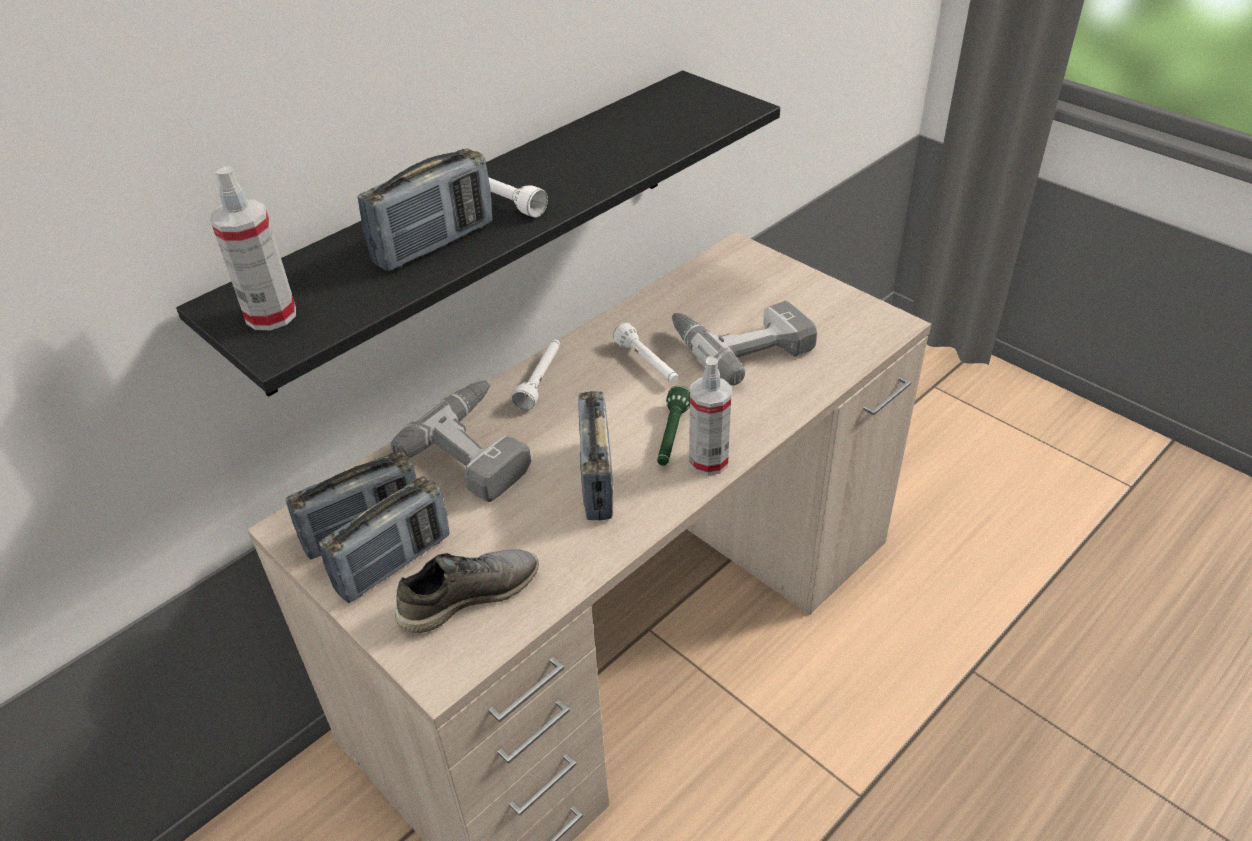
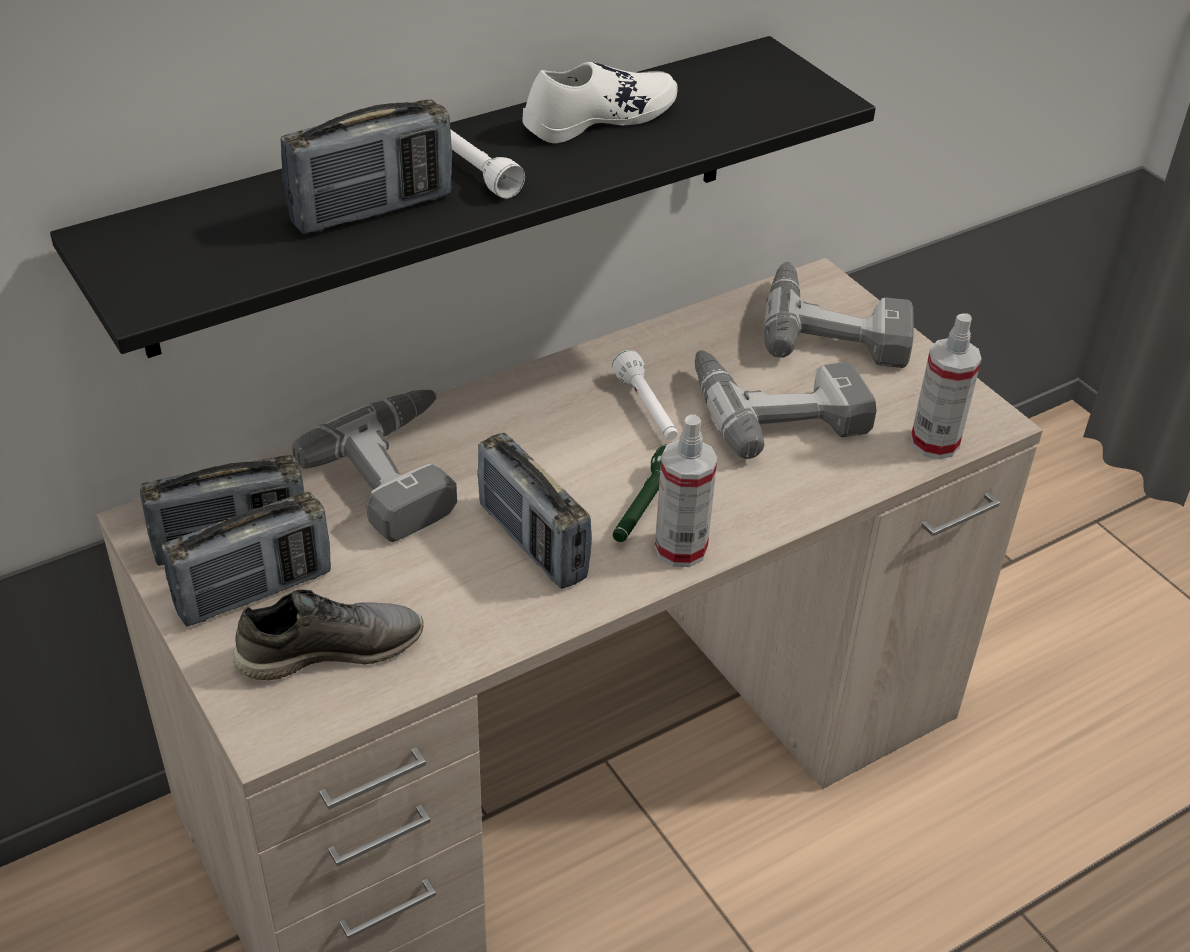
camera: 10 degrees right, 0 degrees up
(271, 315) = (152, 262): spray bottle -> spray bottle (934, 443)
(541, 380) = (505, 403): white flashlight -> none
(582, 147) = (599, 118): none -> white shoe
(596, 479) = (532, 542): radio -> radio turned 45 degrees counterclockwise
(760, 279) = (835, 327): none -> power drill

